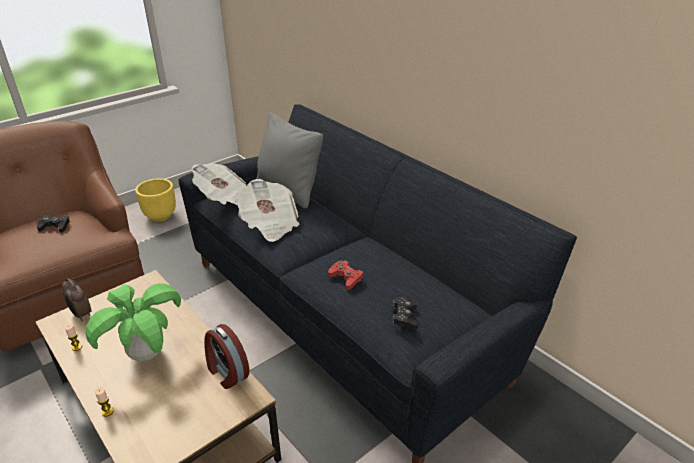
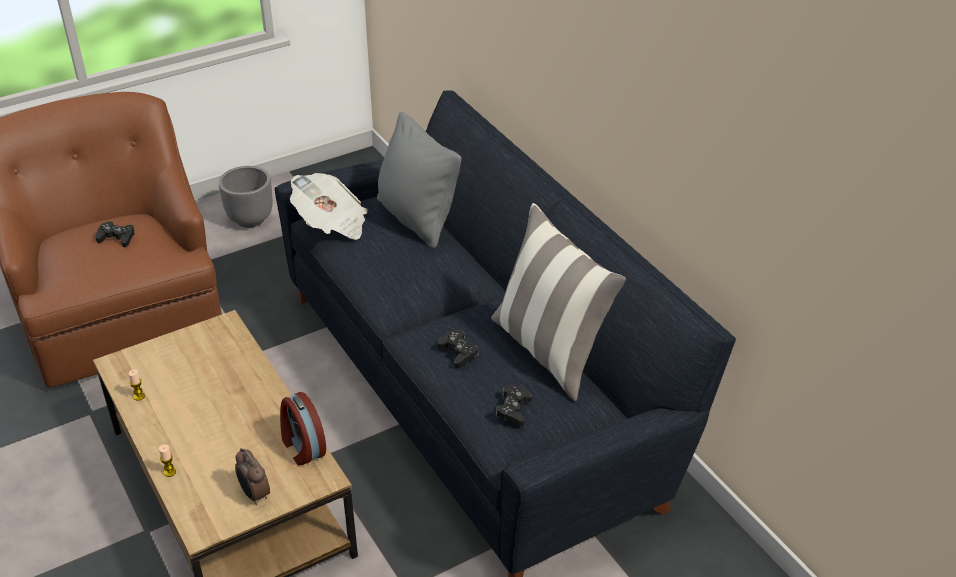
camera: 10 degrees right, 5 degrees up
(81, 315) = (145, 358): alarm clock -> alarm clock (254, 495)
(146, 354) = (215, 414): potted plant -> none
(160, 216) = (250, 219): yellow planter -> grey planter
(269, 224) = (381, 267): newspaper -> none
(346, 278) = (458, 352): red game controller -> black game controller
(417, 269) = (550, 351): none -> pillow

